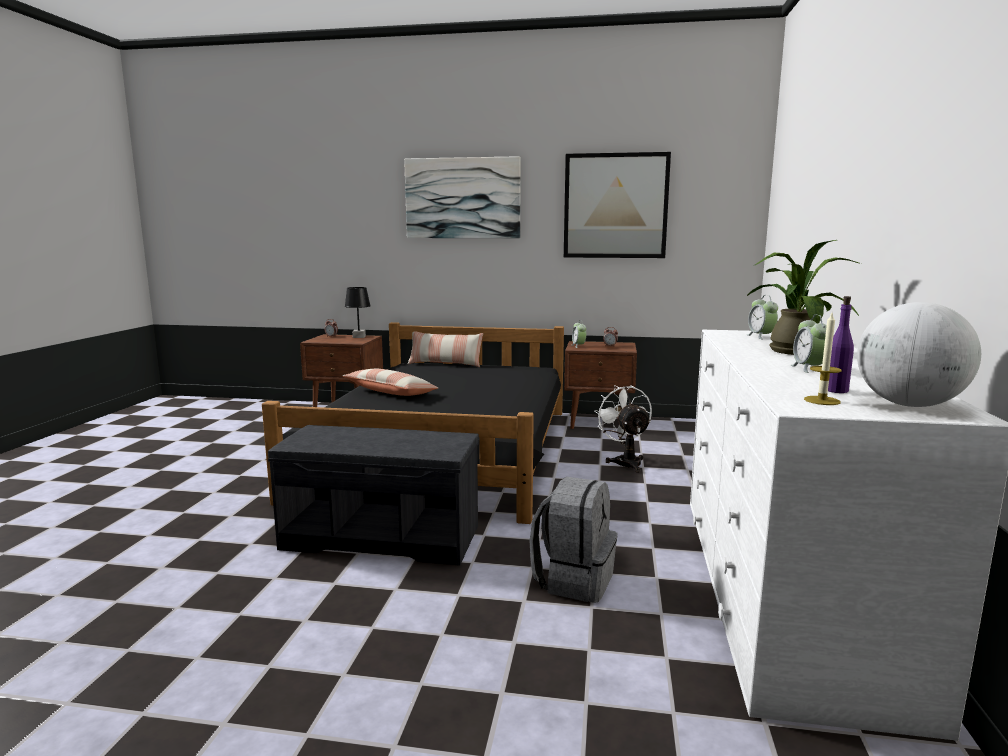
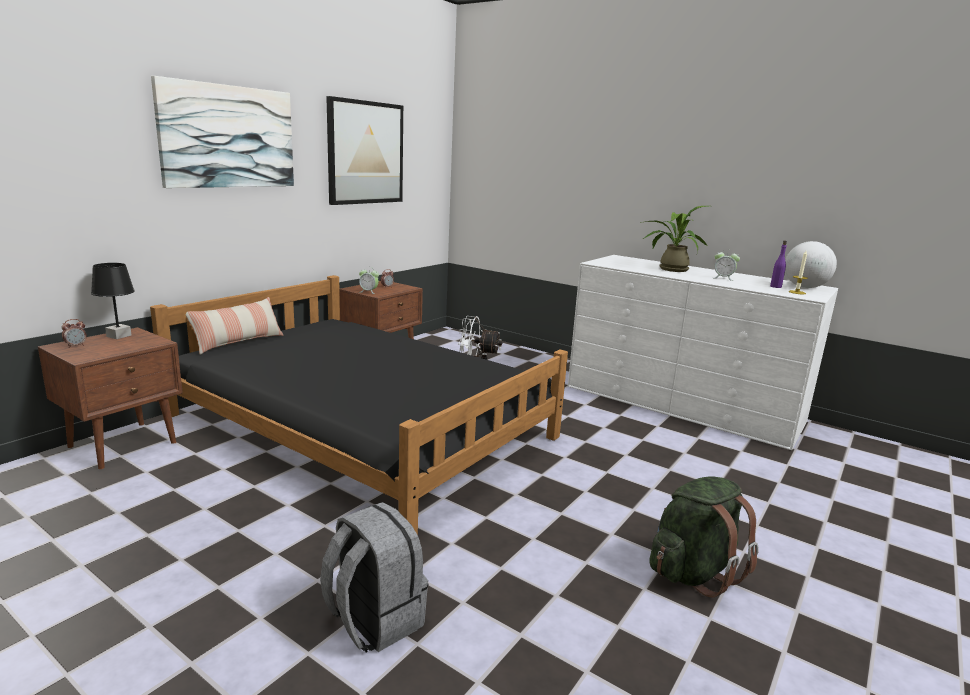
camera: 65 degrees left, 5 degrees up
(280, 640) = (693, 572): none -> green backpack
(383, 537) = (538, 496): grey bench -> none
(390, 392) = (332, 383): pillow -> none
(574, 580) = (650, 448): grey backpack -> grey backpack (373, 620)
(761, 336) = (621, 263): alarm clock -> none

